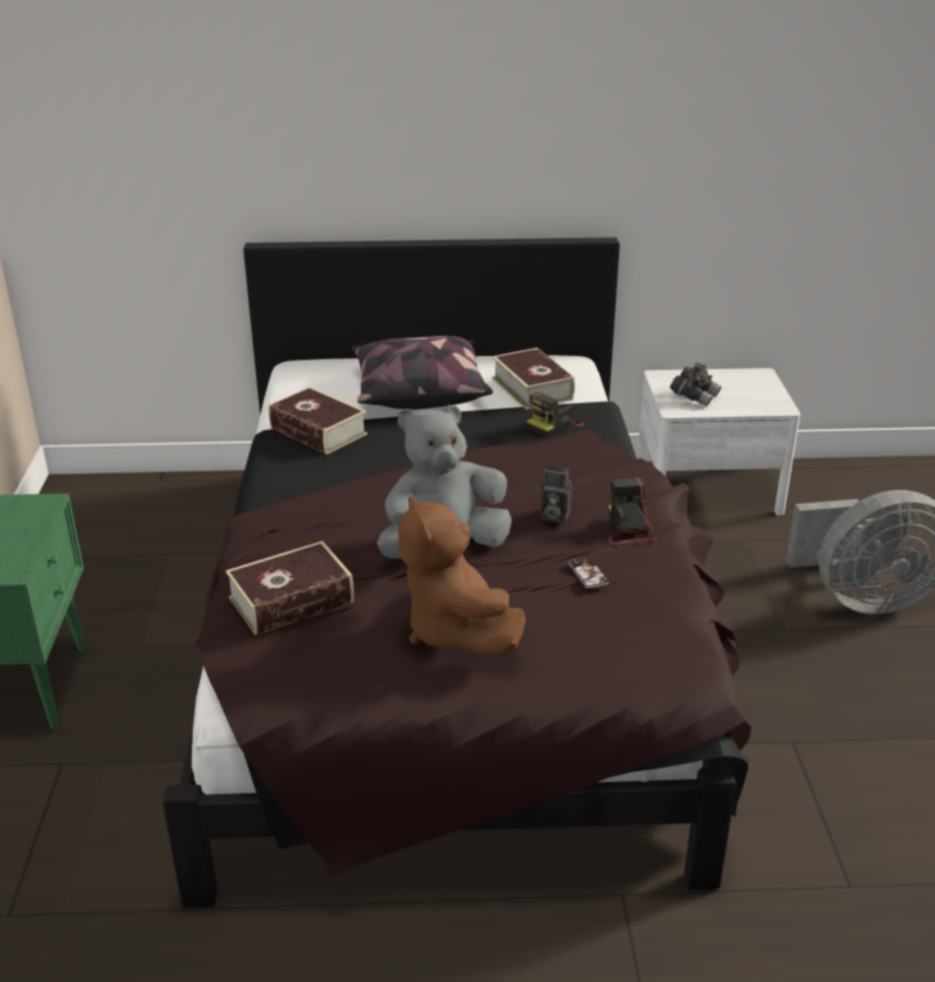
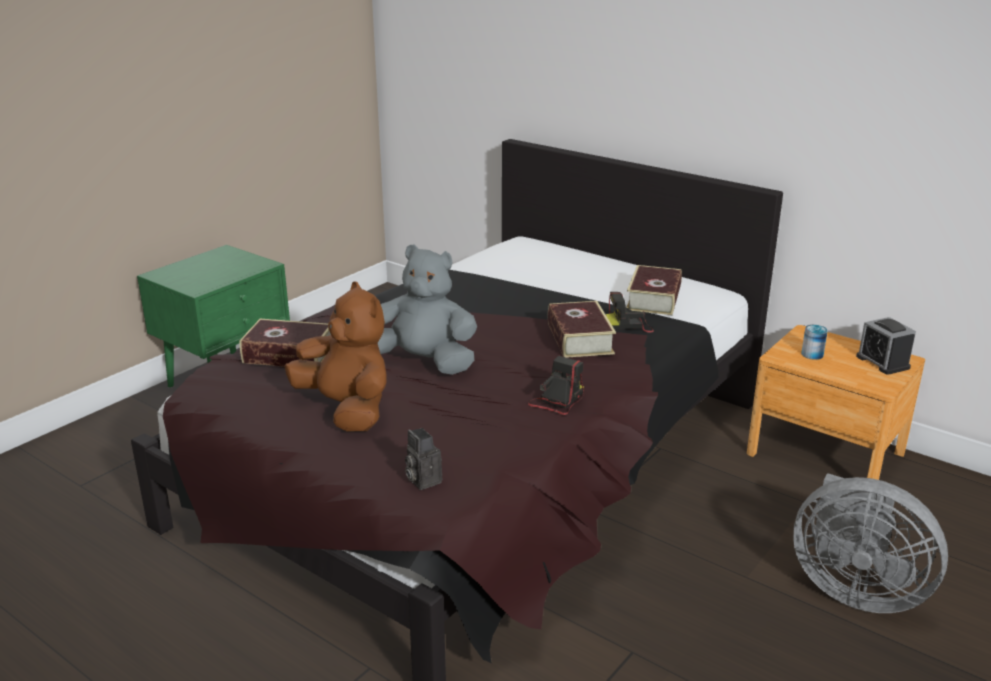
camera: 40 degrees right, 5 degrees down
(318, 431) = (467, 278): book -> book (579, 339)
(418, 392) = (570, 276): pillow -> none
(456, 631) = (347, 410): brown plush toy -> brown plush toy turned 120 degrees clockwise
(553, 516) = (518, 373): camera -> camera (422, 480)
(587, 573) = (481, 414): phone -> none
(694, 396) = (812, 354): grey binoculars -> can
(707, 489) = (825, 453): white nightstand -> brown nightstand
(751, 383) = (882, 362): none -> alarm clock

